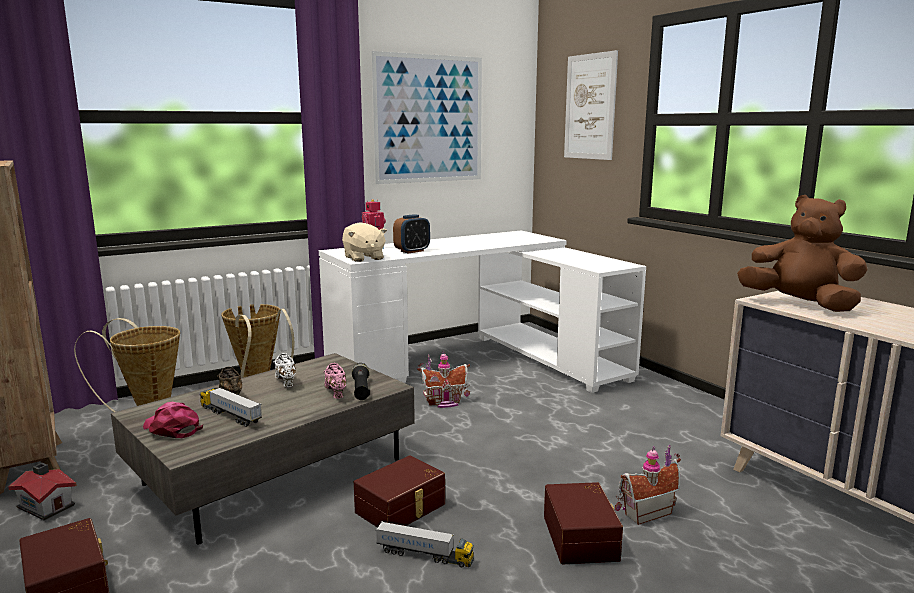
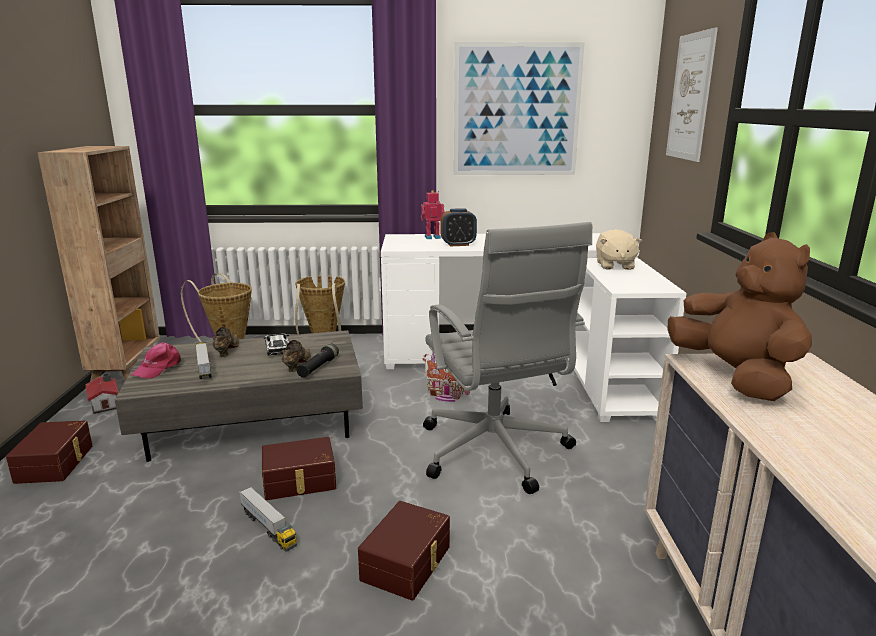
camera: 30 degrees right, 5 degrees up
(172, 428) = (158, 368): pink cap -> pink cap turned 135 degrees counterclockwise
(286, 381) = (277, 347): white shoe -> toy car
(335, 392) = (297, 365): pink shoe -> brown shoe
(363, 258) = (403, 246): beige plush toy -> beige plush toy (614, 265)
(543, 436) = (495, 453): none -> grey office chair
(644, 512) = (496, 562): toy house -> none

